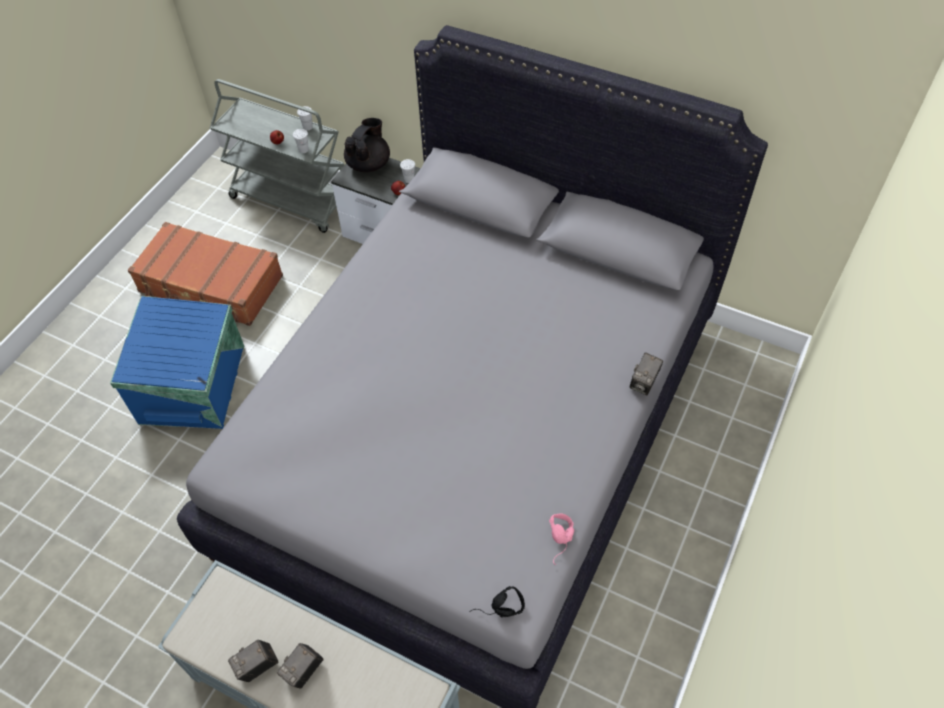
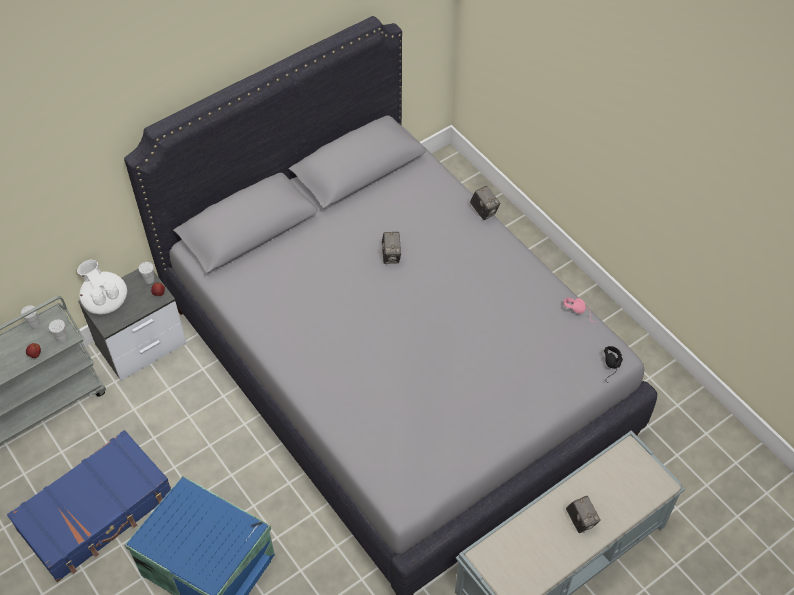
camera: 65 degrees left, 0 degrees up
(211, 285) = (97, 512): brown suitcase -> blue suitcase
(257, 666) = (563, 550): camera -> camera (391, 256)
(369, 164) = (106, 301): black teapot -> white teapot

